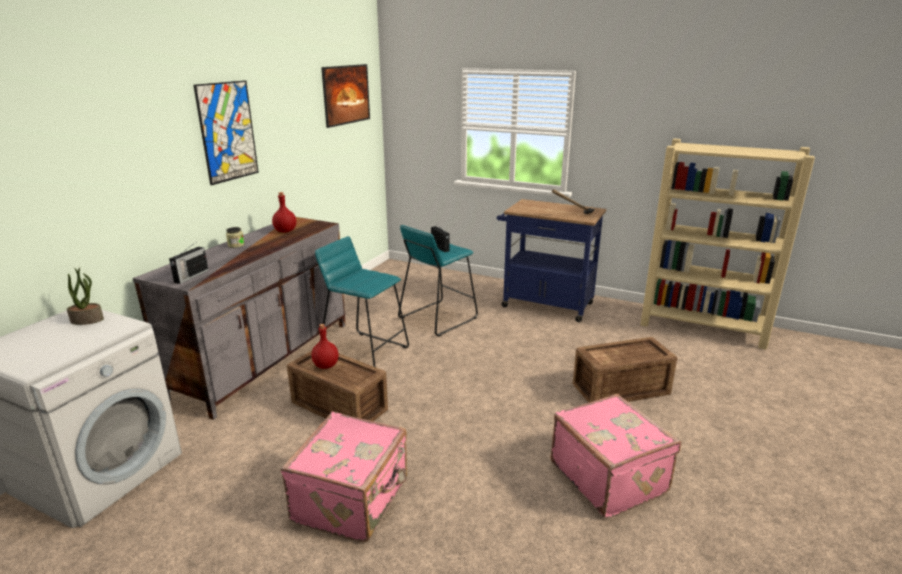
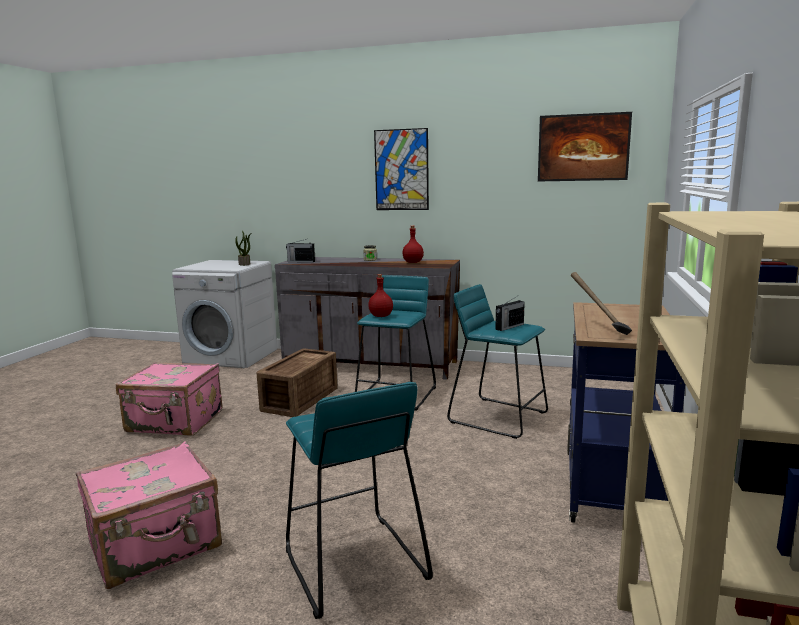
camera: 80 degrees right, 10 degrees down
(325, 365) = (304, 359): red bottle -> red bottle (381, 316)
(623, 390) = (353, 564): crate -> turquoise stool

